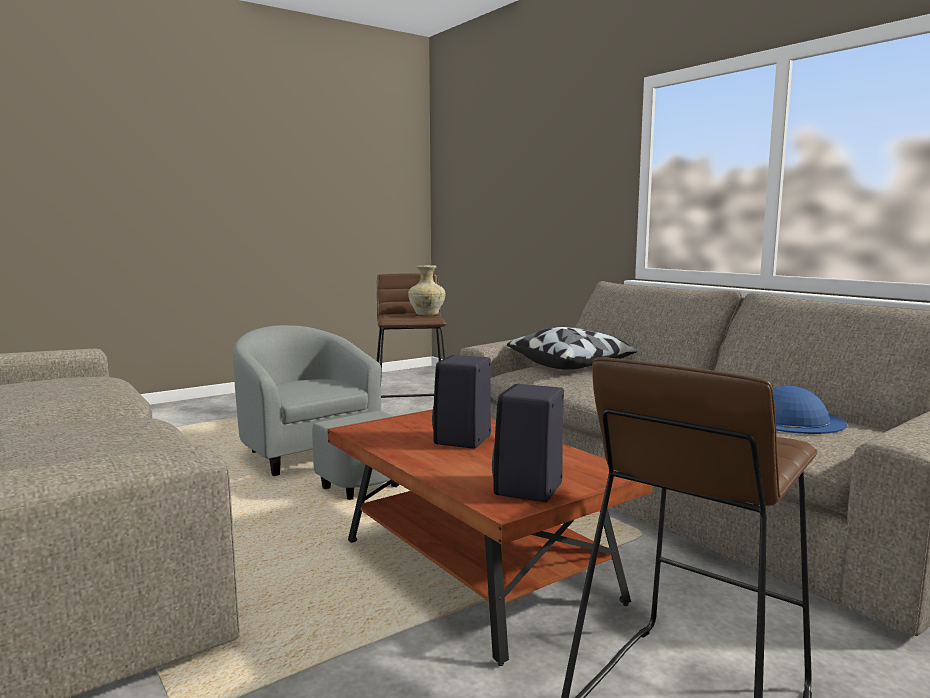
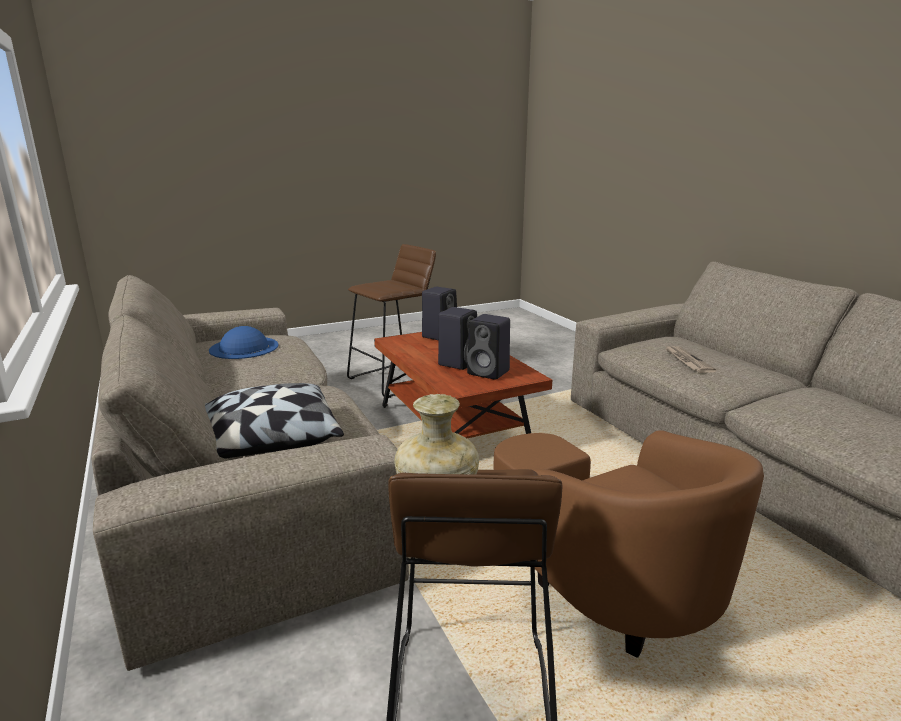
camera: 170 degrees left, 10 degrees up
(107, 435) = (687, 361): none -> newspaper
(317, 461) = (605, 573): grey armchair -> brown armchair
(412, 430) = (490, 372): none -> black speaker

